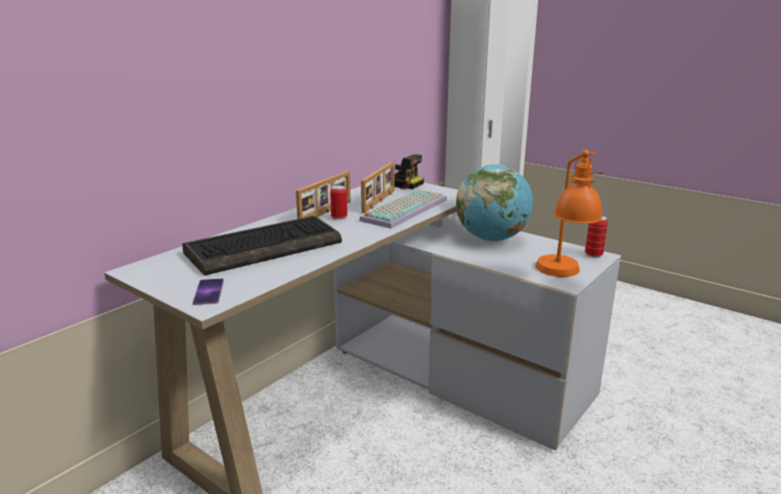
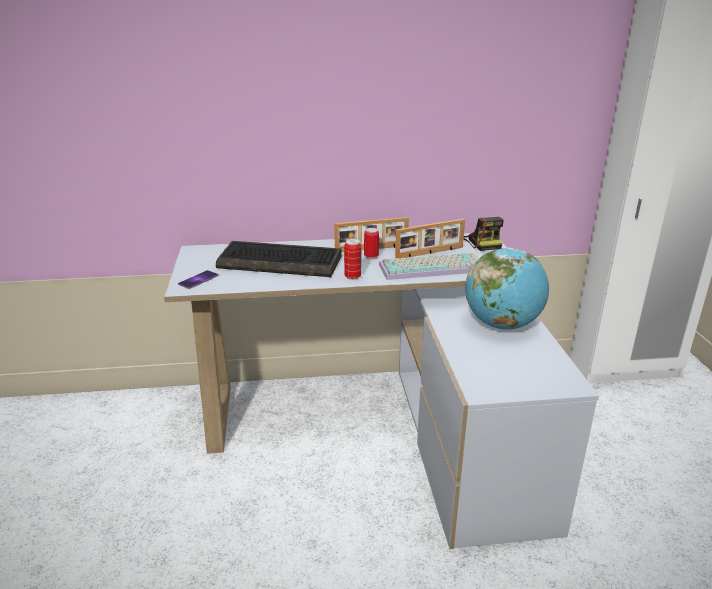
camera: 45 degrees right, 5 degrees up
(564, 276) = (493, 385): orange table lamp -> none
(593, 255) = (568, 381): can -> can (352, 276)

